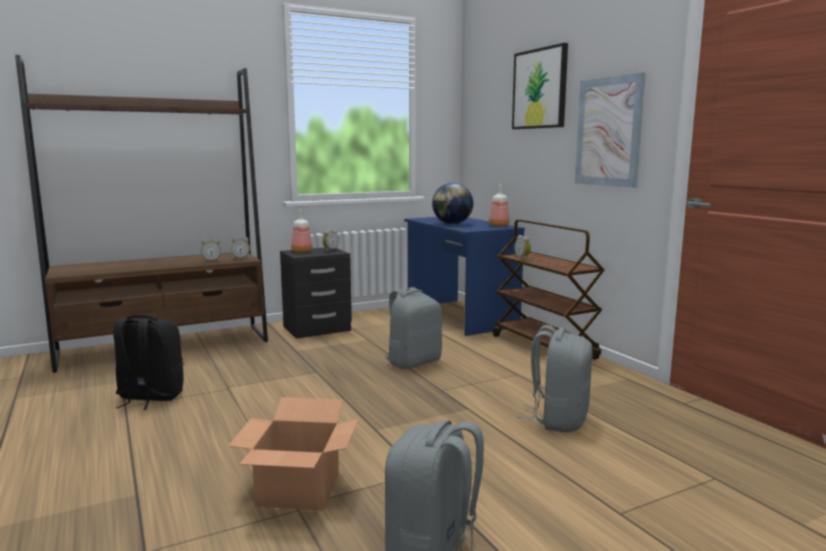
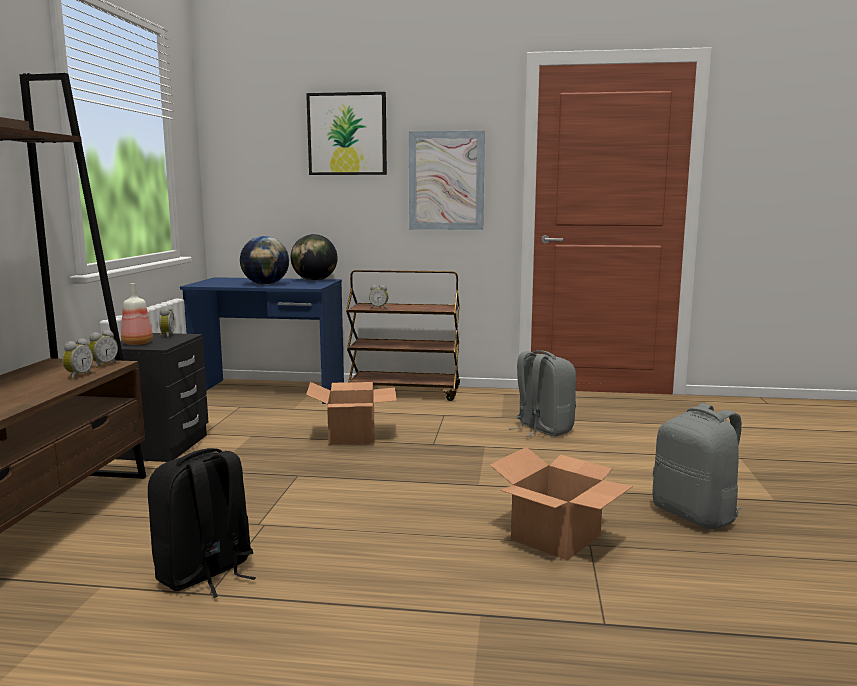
camera: 55 degrees left, 0 degrees up
(413, 362) = (351, 436): grey backpack -> cardboard box
(498, 226) = (314, 280): bottle -> globe

